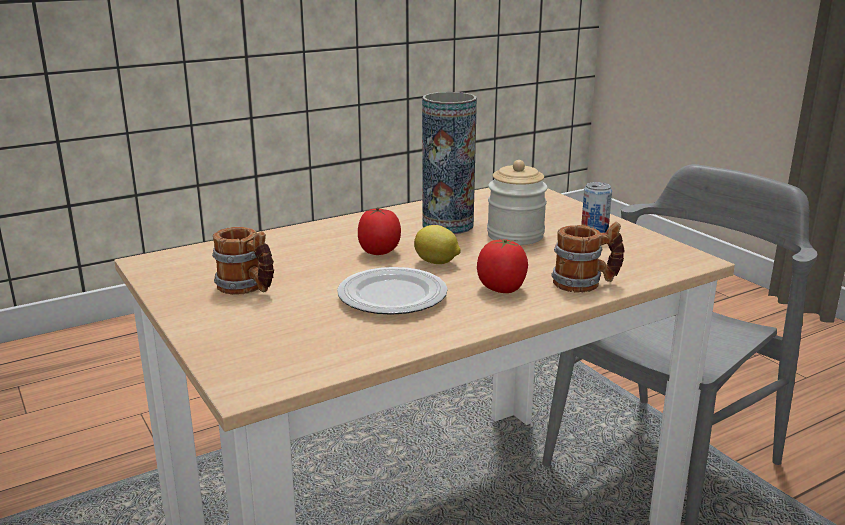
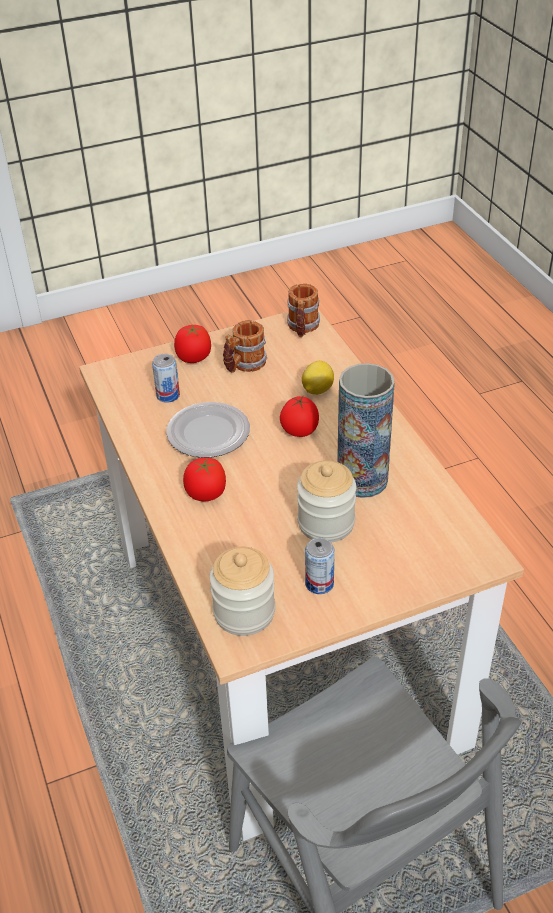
camera: 100 degrees right, 20 degrees up
(223, 321) = (193, 358): none -> tomato
(313, 329) = (168, 395): none -> can
(437, 262) = (269, 463): lemon -> lemon (317, 390)
(586, 283) = (202, 548): mug -> mug (302, 328)
(653, 259) = (244, 612): none -> jar

